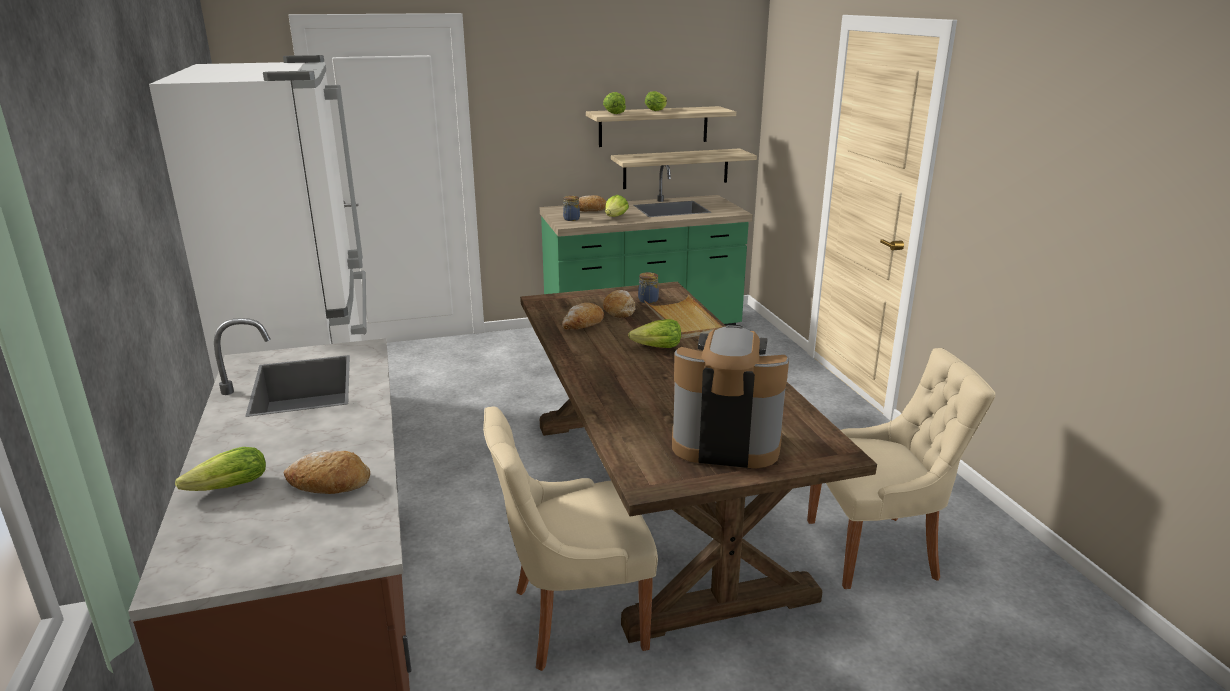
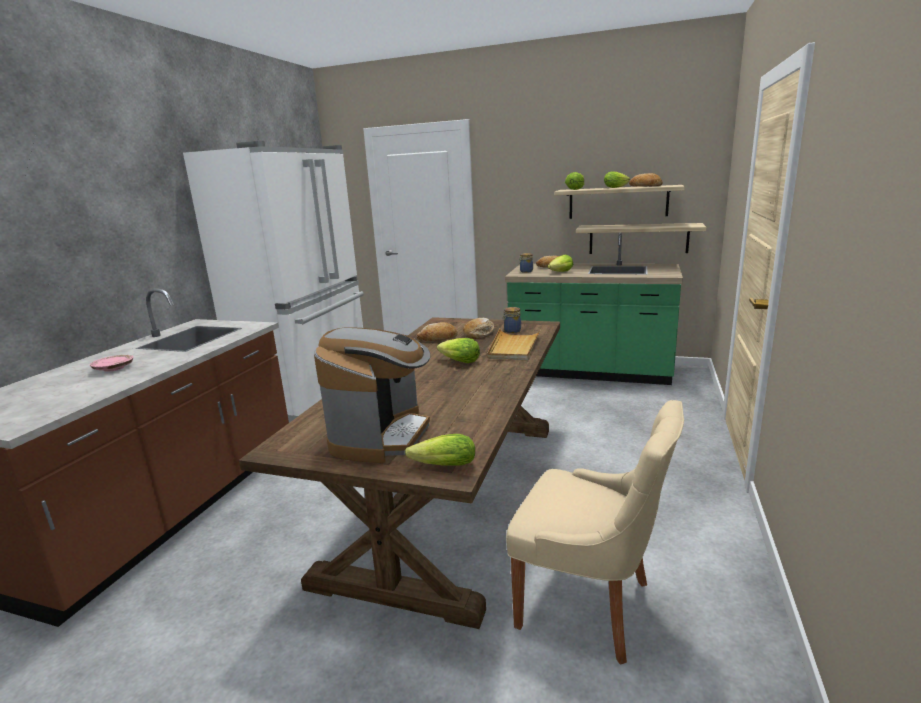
camera: 35 degrees right, 5 degrees down
(224, 489) = (49, 379): lettuce -> lettuce (441, 466)
(296, 450) = (114, 368): none -> pink plate
(329, 484) = (84, 389): bread -> bread (645, 186)
(573, 618) = (294, 556): beige chair -> none
(725, 442) = (381, 436): coffee machine -> coffee machine turned 60 degrees clockwise

